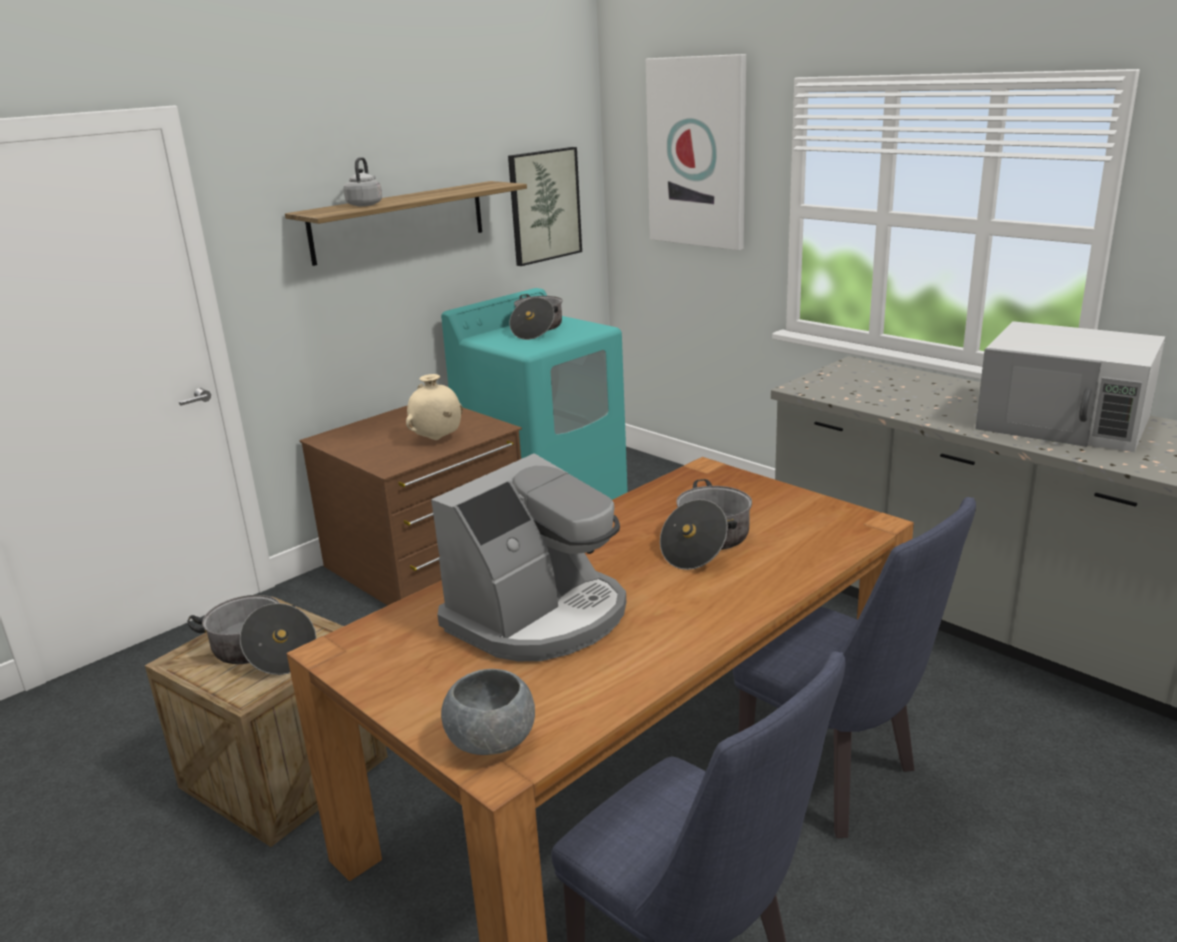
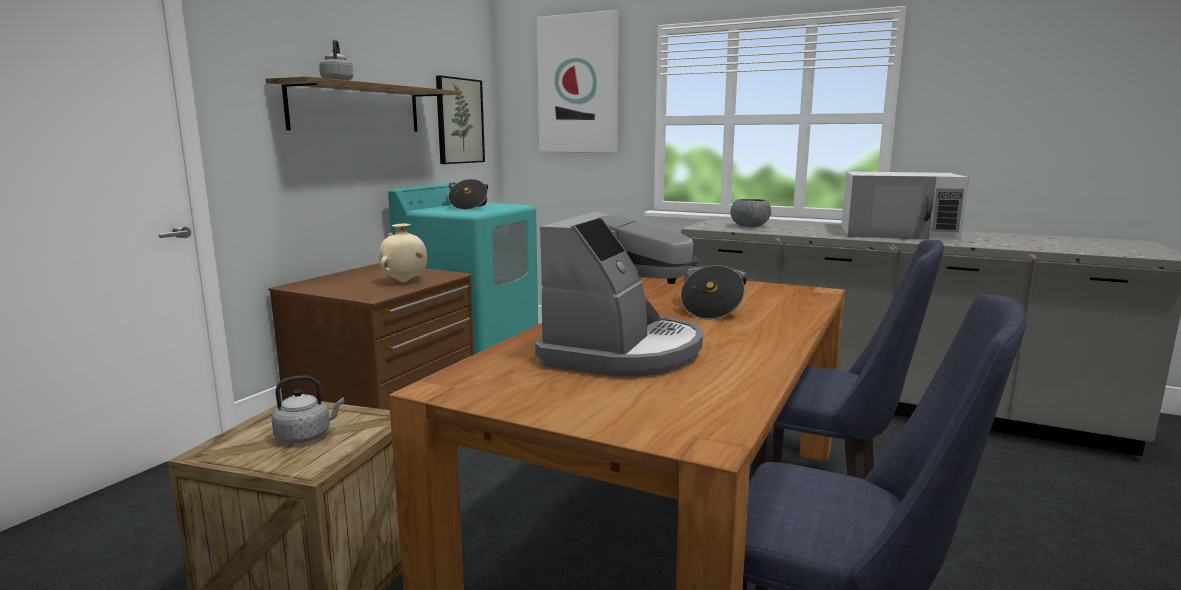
camera: 20 degrees left, 10 degrees down
(261, 652) = (306, 436): cooking pot -> grey kettle
(492, 740) = (675, 425): grey bowl -> grey bowl (749, 226)

